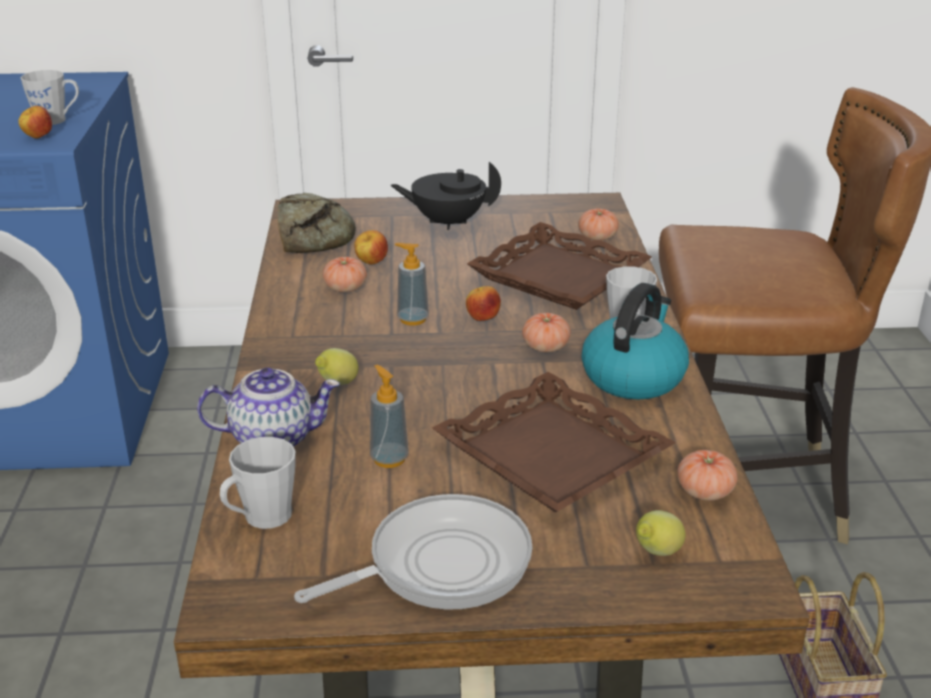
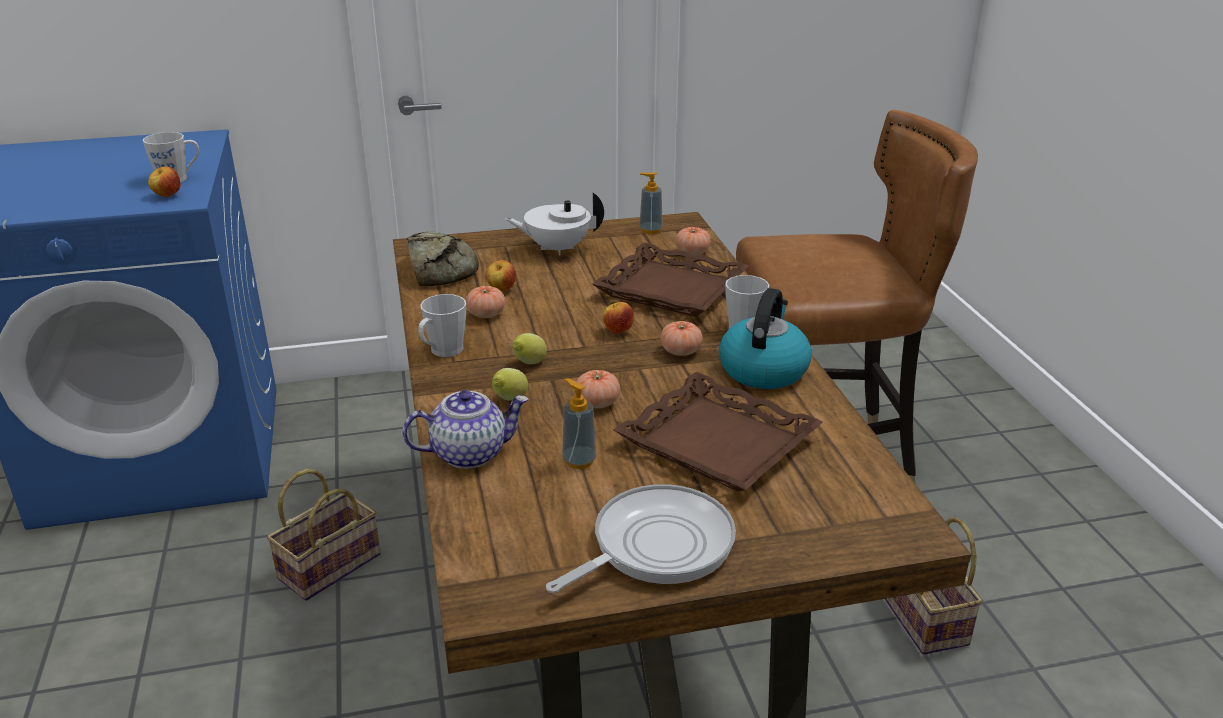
camera: 10 degrees left, 0 degrees up
(176, 545) = (330, 564): none -> basket
(261, 518) = (484, 525): grey mug -> grey mug (442, 351)
(412, 319) = (556, 337): soap dispenser -> soap dispenser (650, 230)
(447, 222) = (557, 248): black teapot -> white teapot
(656, 553) = (832, 516): lemon -> lemon (529, 364)
(704, 492) = (854, 461): tomato -> tomato (597, 403)

